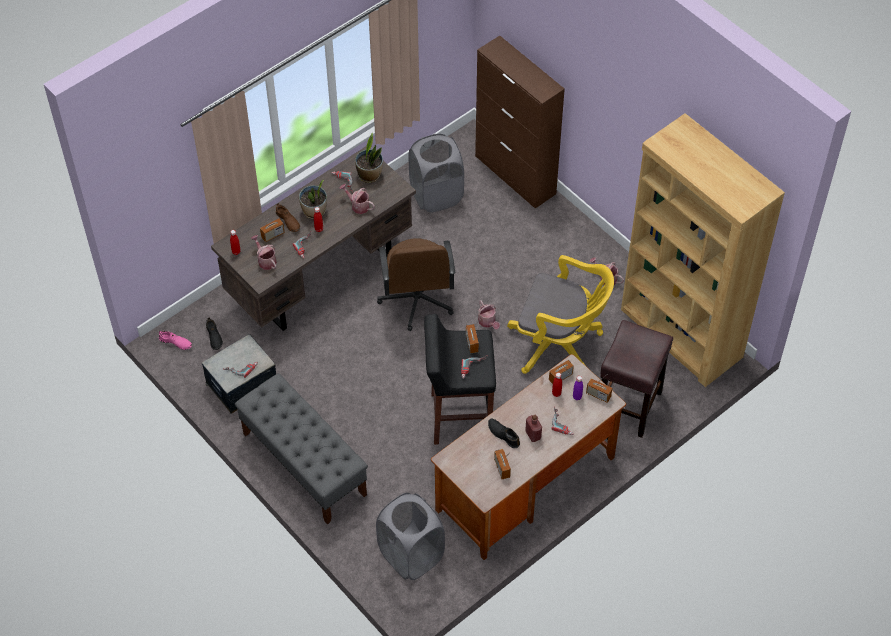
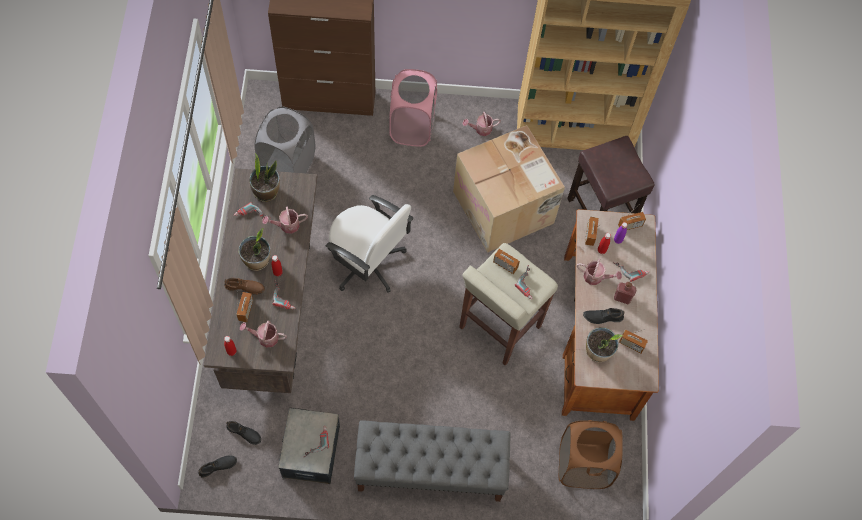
camera: 50 degrees left, 10 degrees up
(175, 343) = (218, 467): pink shoe -> black shoe
(411, 555) = (583, 466): grey laundry basket -> brown laundry basket
(417, 300) = (367, 262): brown office chair -> white office chair
(459, 417) = (499, 327): black stool -> beige stool
(472, 452) = (598, 351): none -> potted plant
(488, 322) = (437, 235): watering can -> watering can (596, 277)
(555, 238) = (412, 127): none -> pink laundry basket
(560, 344) = (505, 208): yellow office chair -> cardboard box

